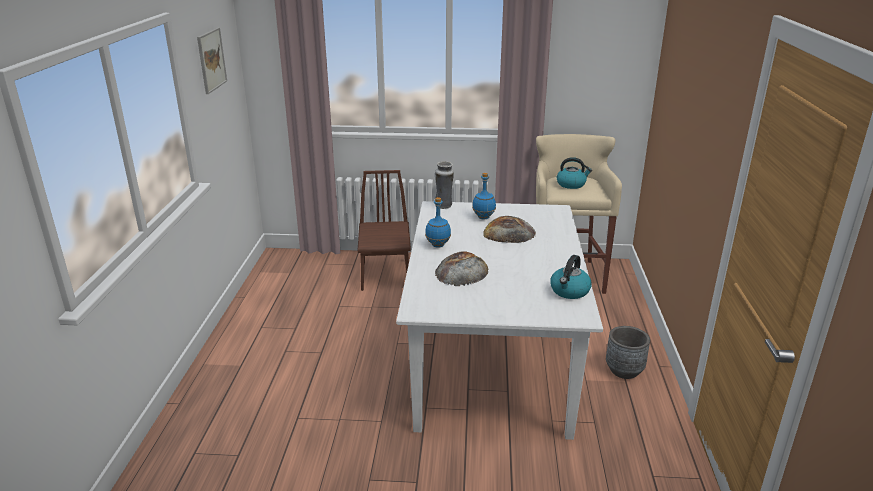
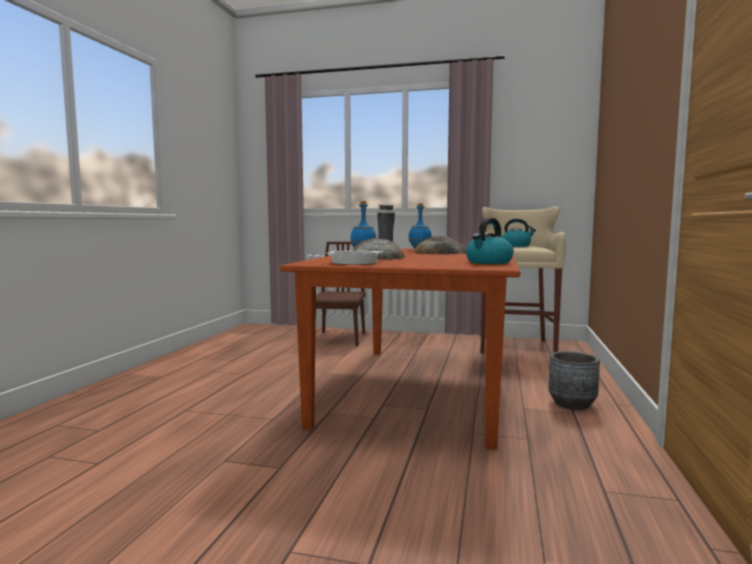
camera: 10 degrees right, 20 degrees down
(211, 60) = (202, 130): picture -> none
(455, 302) = (354, 262): none -> cooking pot
(493, 360) = (420, 388): white dining table -> brown dining table

